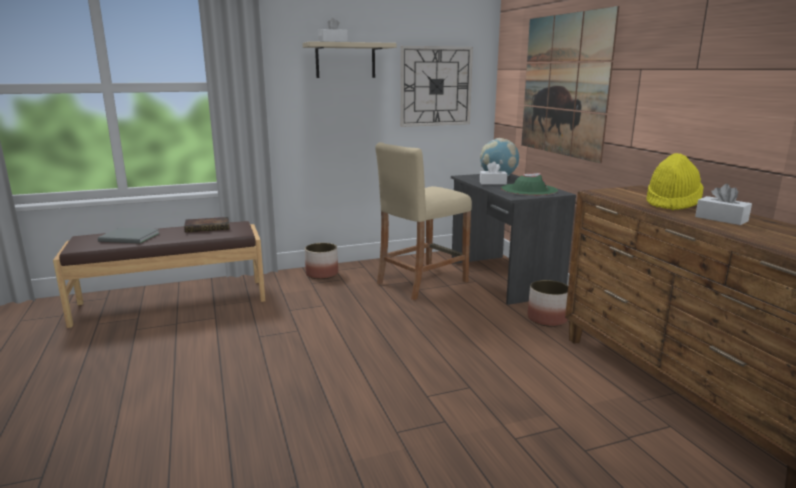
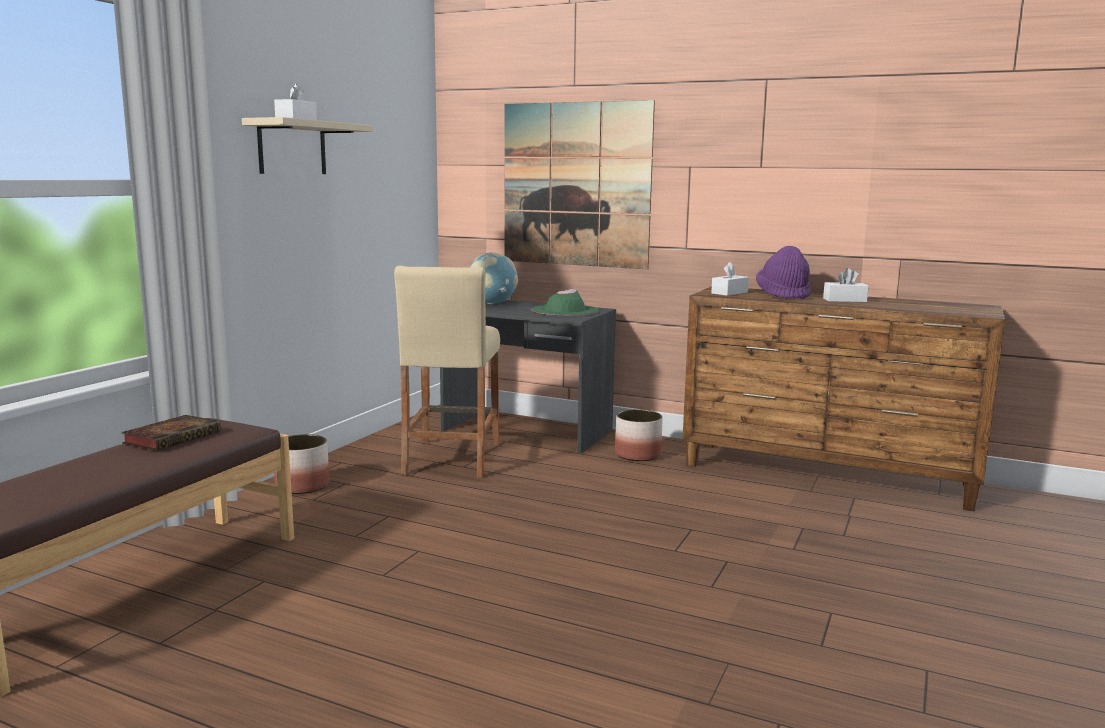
camera: 45 degrees left, 5 degrees down
(130, 238) = (68, 481): grey book -> none
(435, 86) = (385, 187): wall clock -> none
(493, 183) = (508, 309): white tissue box -> white tissue box (729, 293)
(672, 203) = (783, 295): yellow hat -> purple hat

